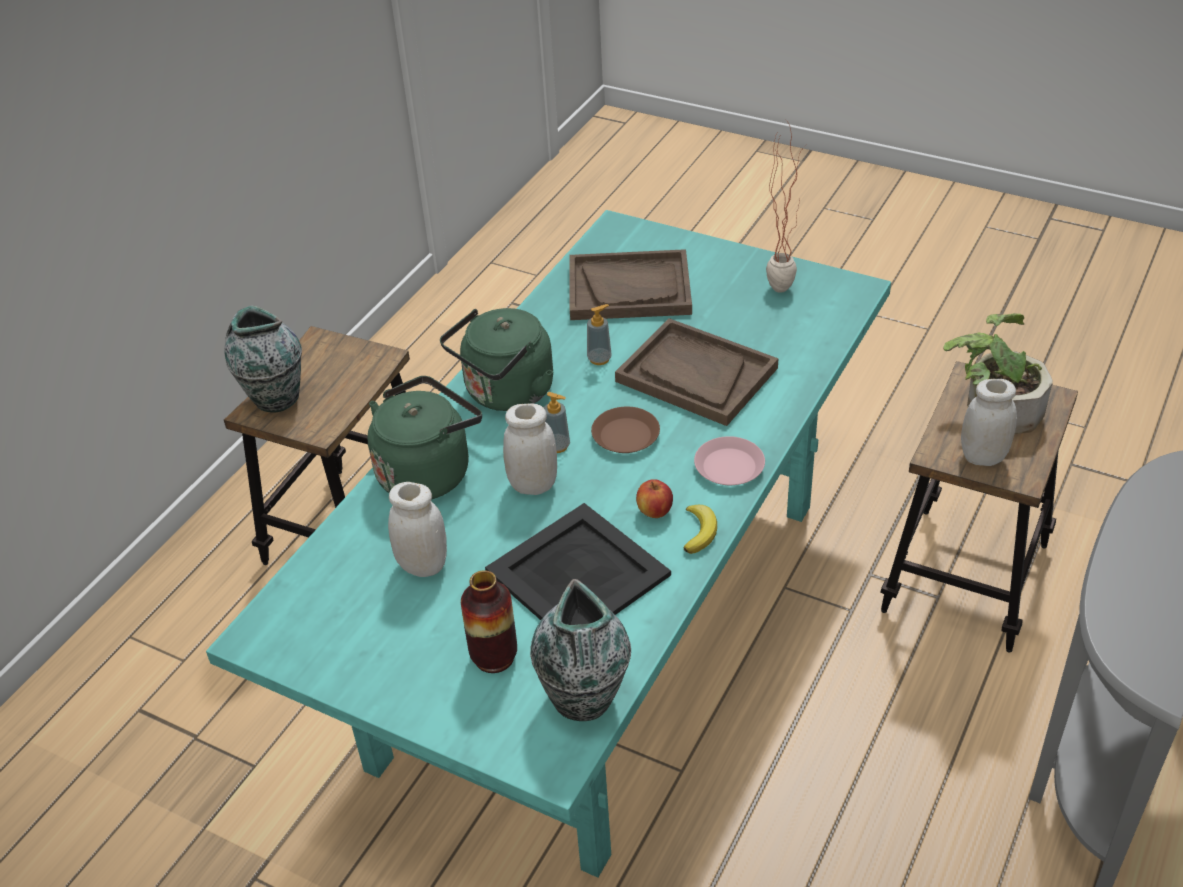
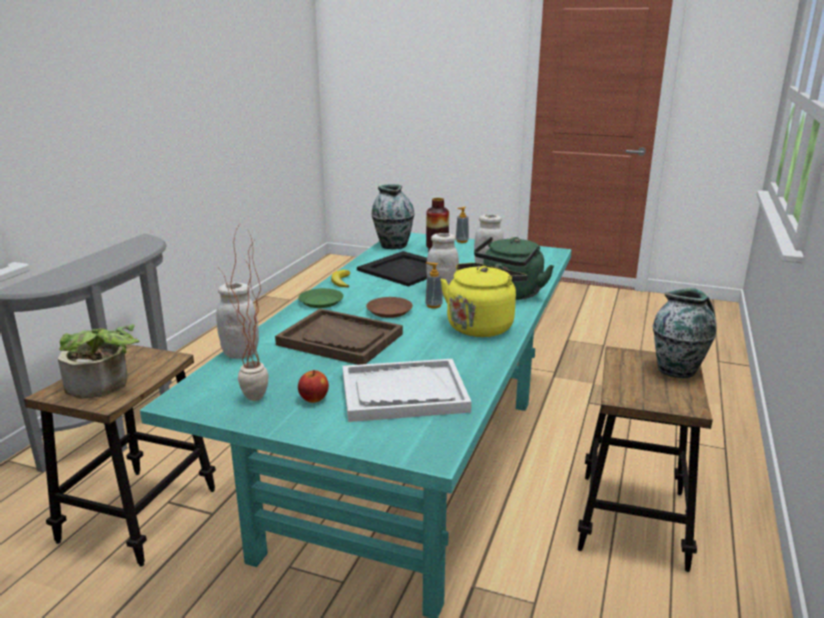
camera: 170 degrees right, 20 degrees down
(506, 393) = (481, 326): green kettle -> yellow kettle
(599, 359) = (418, 345): soap dispenser -> soap dispenser (462, 241)
(629, 288) = (403, 393): brown tray -> white tray
(655, 511) = (367, 286): apple -> apple (314, 399)
(729, 466) = (321, 302): pink plate -> green plate
(983, 457) = (138, 359): white jar -> white jar (240, 353)

